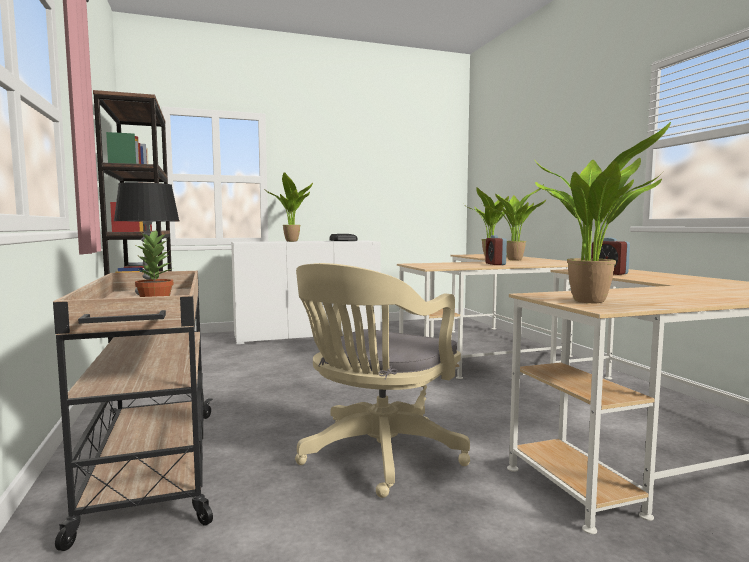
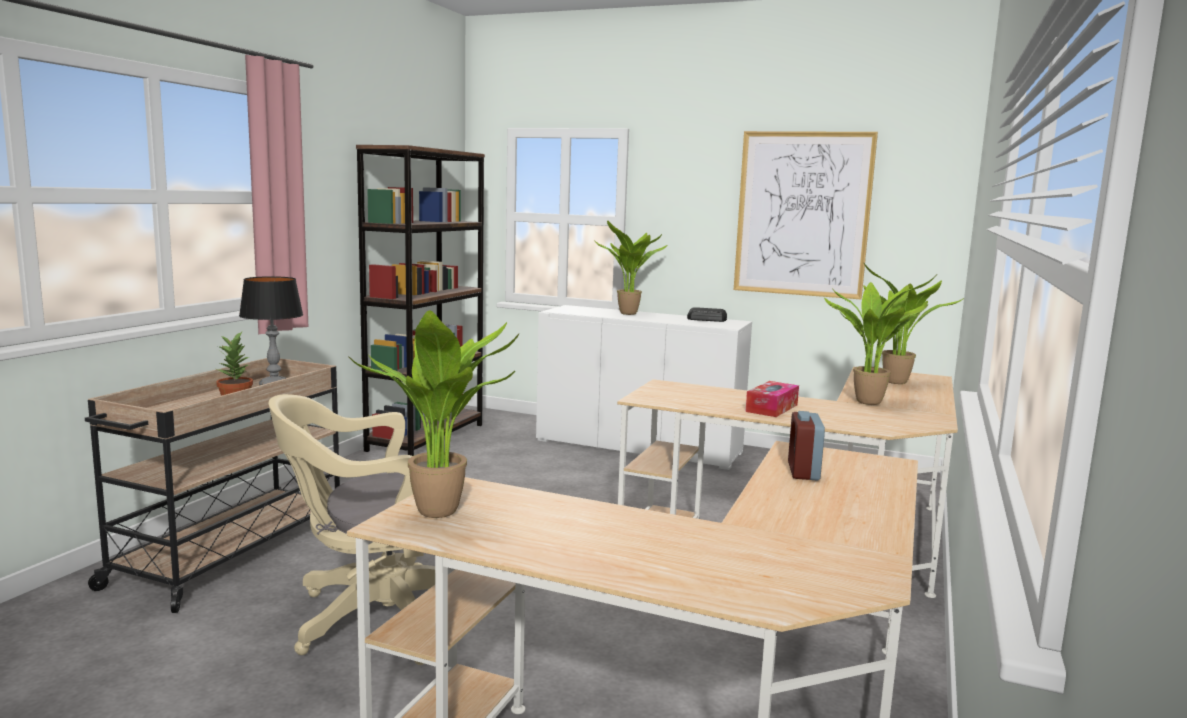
camera: 40 degrees right, 5 degrees up
(383, 173) = (802, 214): none -> picture
(495, 264) = (772, 408): alarm clock -> tissue box

